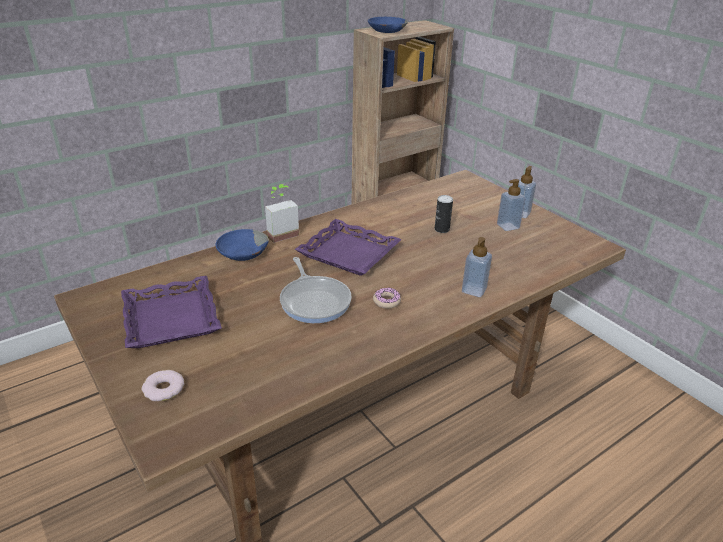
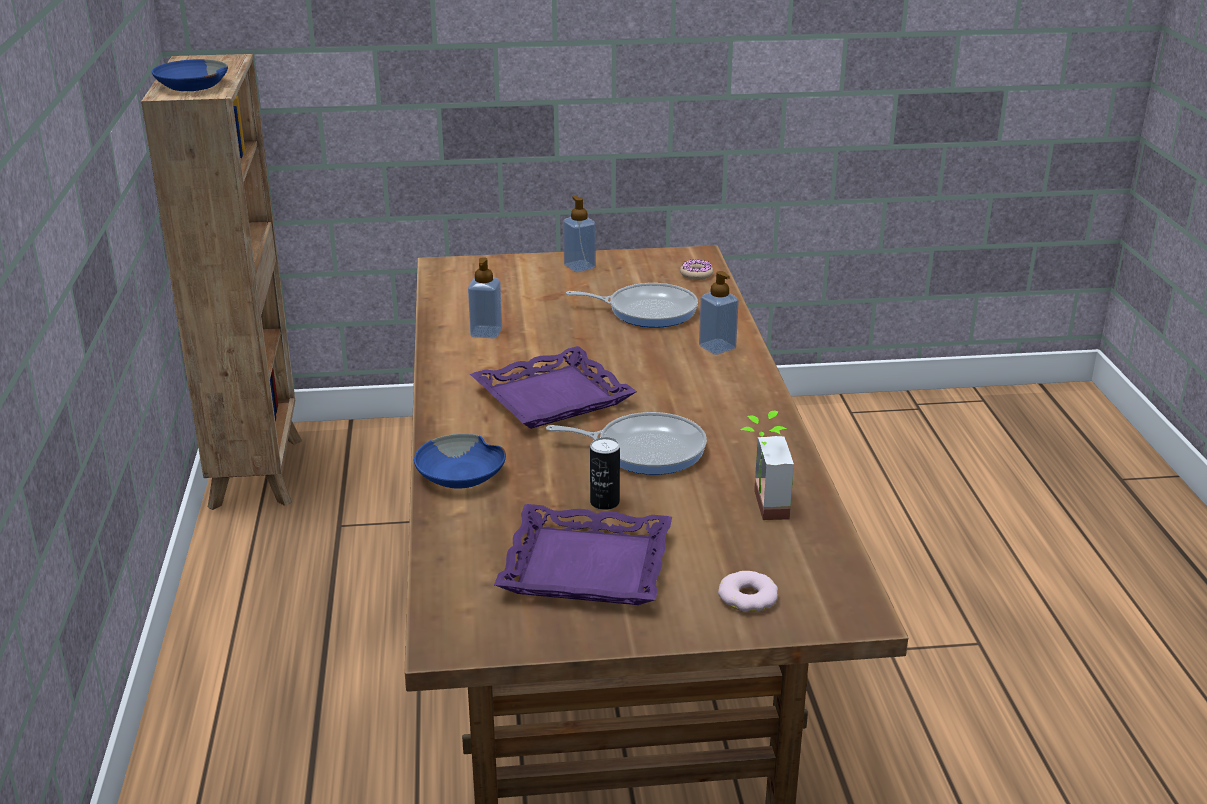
camera: 60 degrees left, 5 degrees down
(280, 233) = (437, 433): potted plant -> potted plant (760, 505)
(386, 301) = (691, 404): donut -> donut (696, 274)
(442, 229) = (562, 322): can -> can (604, 502)
(492, 251) = (647, 311): none -> frying pan
(508, 226) = (601, 283): soap dispenser -> soap dispenser (486, 332)

